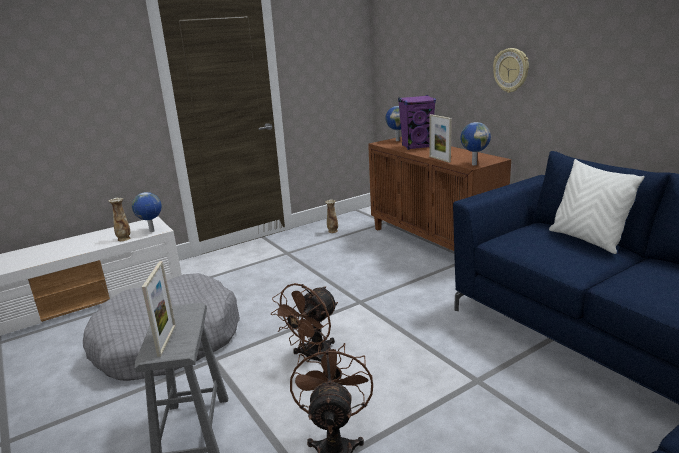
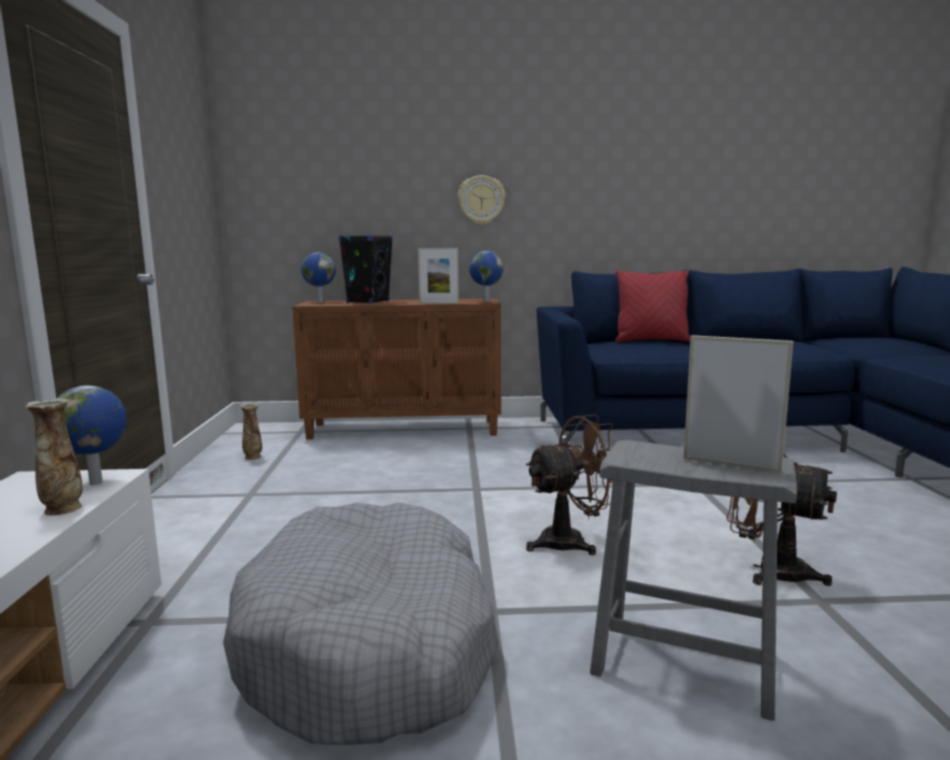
camera: 60 degrees left, 10 degrees down
(312, 358) = (572, 541): brown fan -> brown fan turned 90 degrees counterclockwise
(416, 146) = (368, 302): purple speaker -> black speaker
(587, 240) = (651, 341): white pillow -> red pillow

